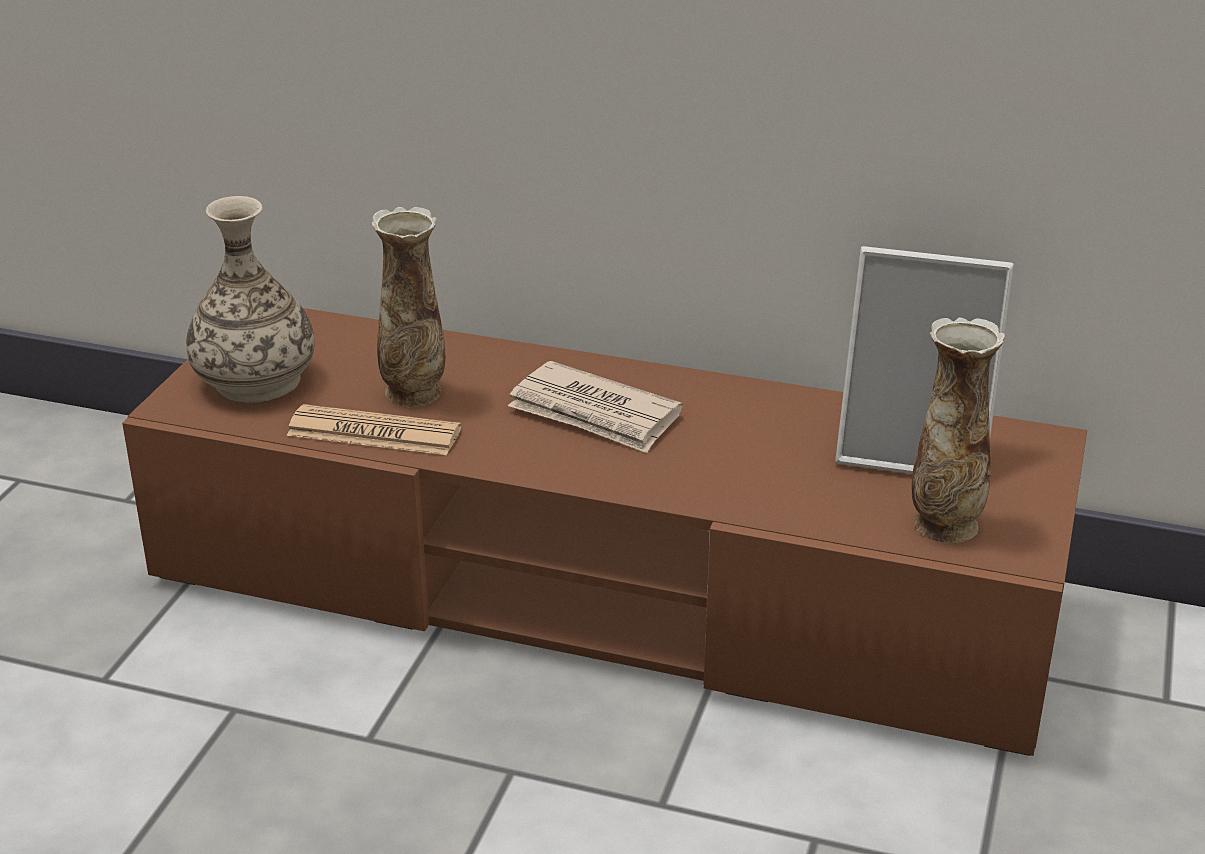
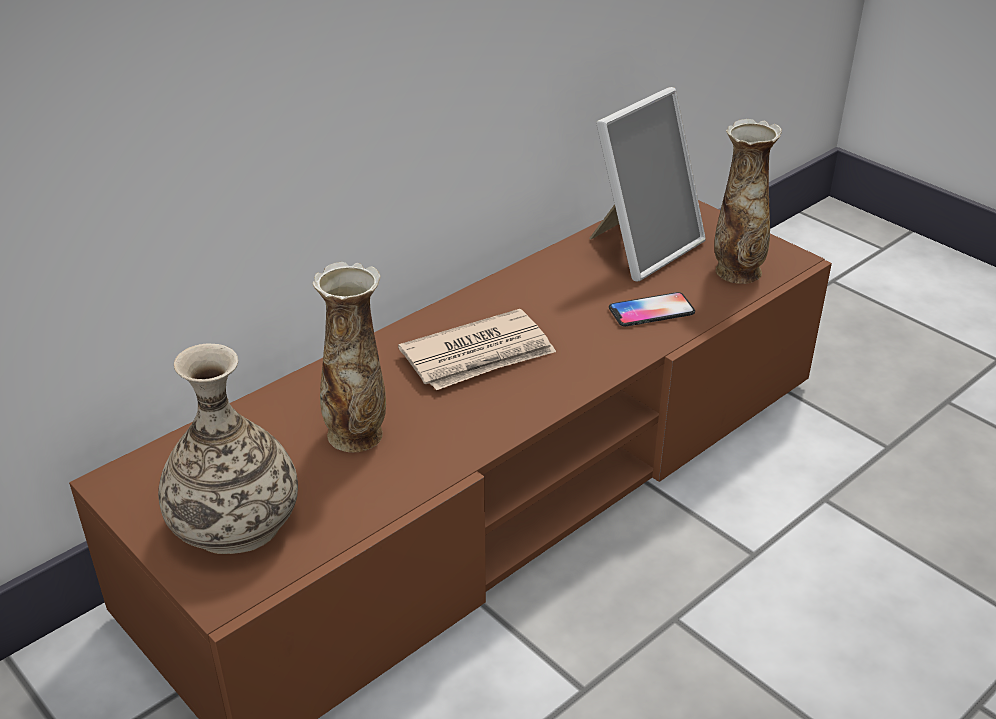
camera: 60 degrees left, 5 degrees up
(374, 433) = (400, 477): newspaper -> none
(788, 489) = (651, 311): none -> phone

